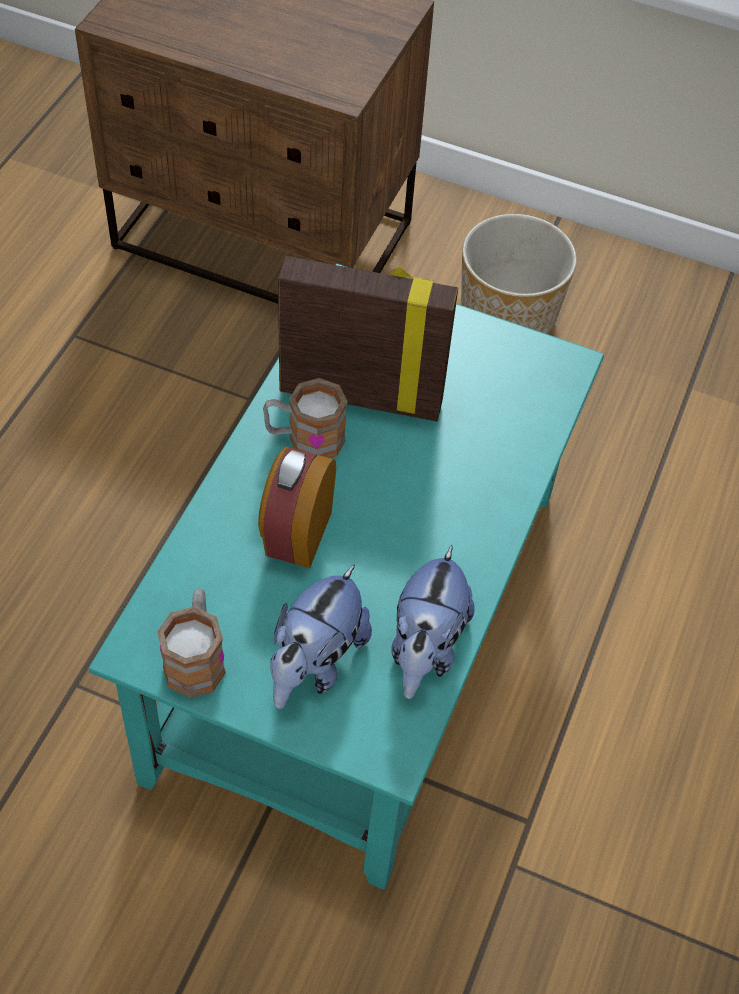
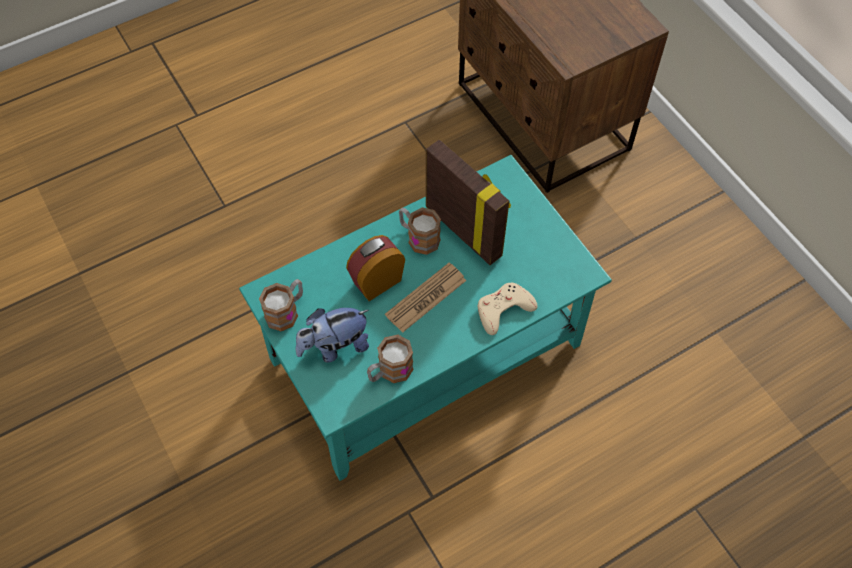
camera: 40 degrees right, 5 degrees up
(387, 515) = (426, 298): none -> newspaper
(425, 648) = (389, 371): plush toy -> mug
(505, 470) = (503, 310): none -> beige game controller
(509, 318) = (642, 234): planter -> none

